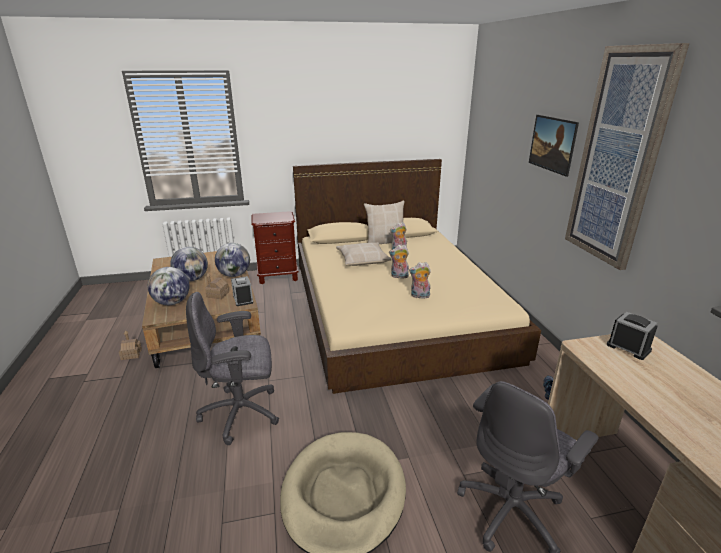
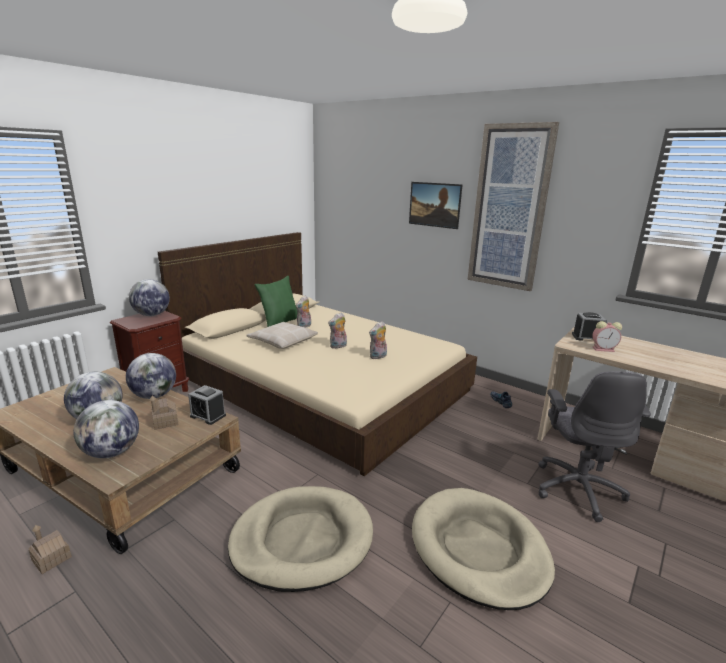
camera: 40 degrees left, 5 degrees down
(242, 413) = (302, 540): grey office chair -> beige dog bed
(279, 215) = (152, 315): none -> globe
(385, 241) = (279, 321): beige pillow -> green pillow
(622, 368) = (604, 349): none -> alarm clock

